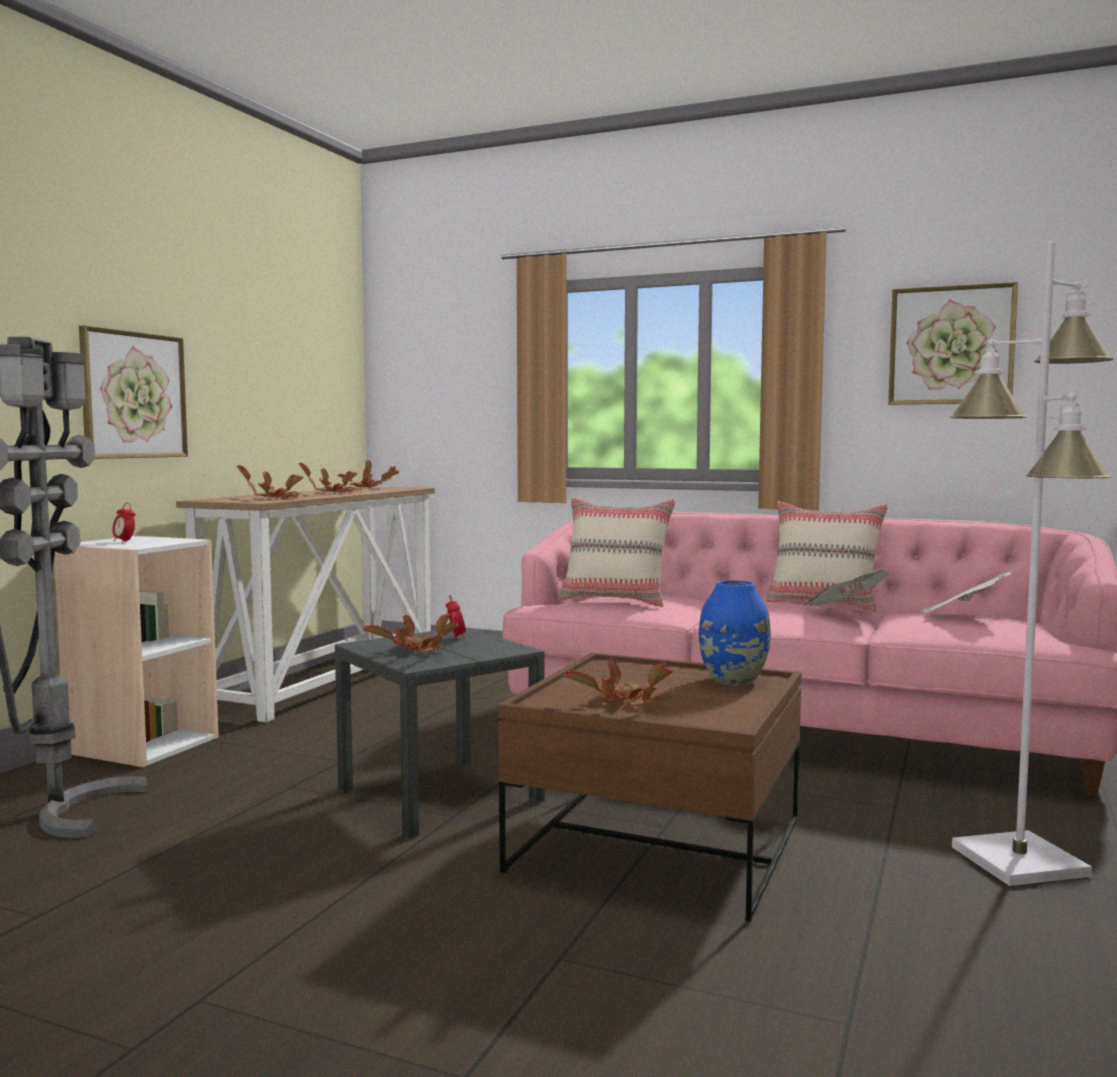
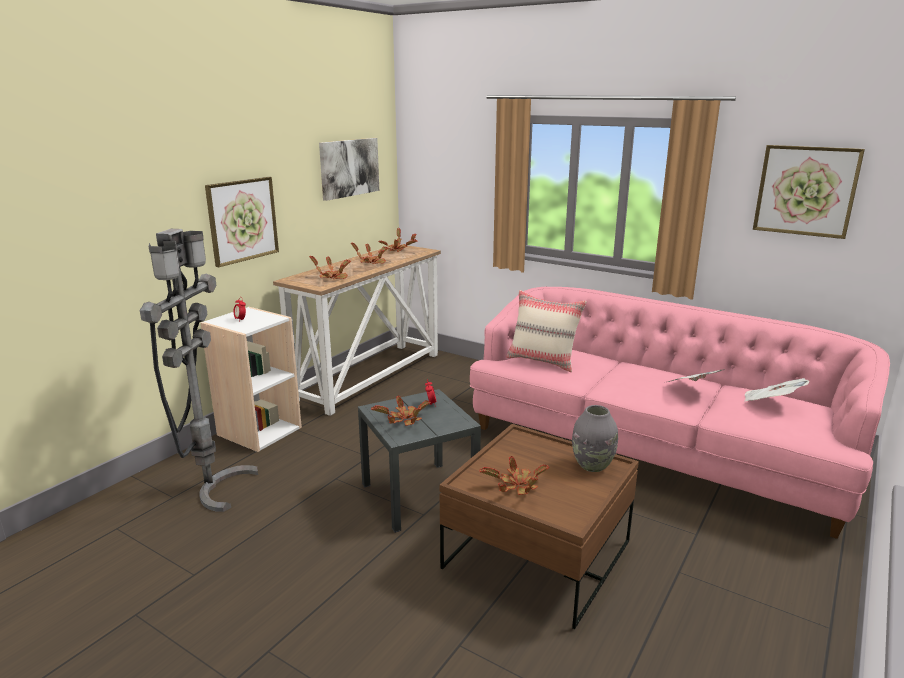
camera: 10 degrees right, 15 degrees up
(297, 356) = (349, 167): none -> picture
(733, 681) = (592, 466): blue vase -> grey vase
(823, 605) = (683, 372): beige pillow -> none
(1021, 862) = (761, 597): white floor lamp -> none

